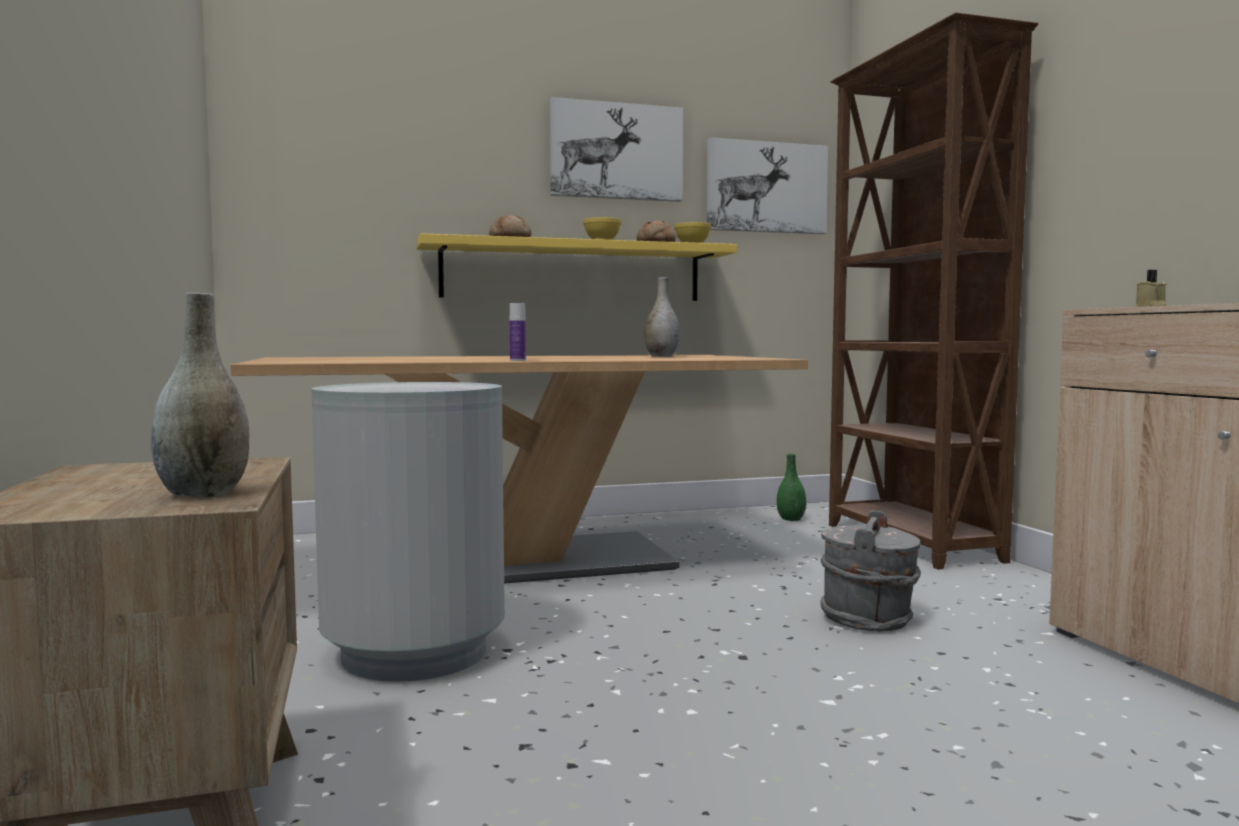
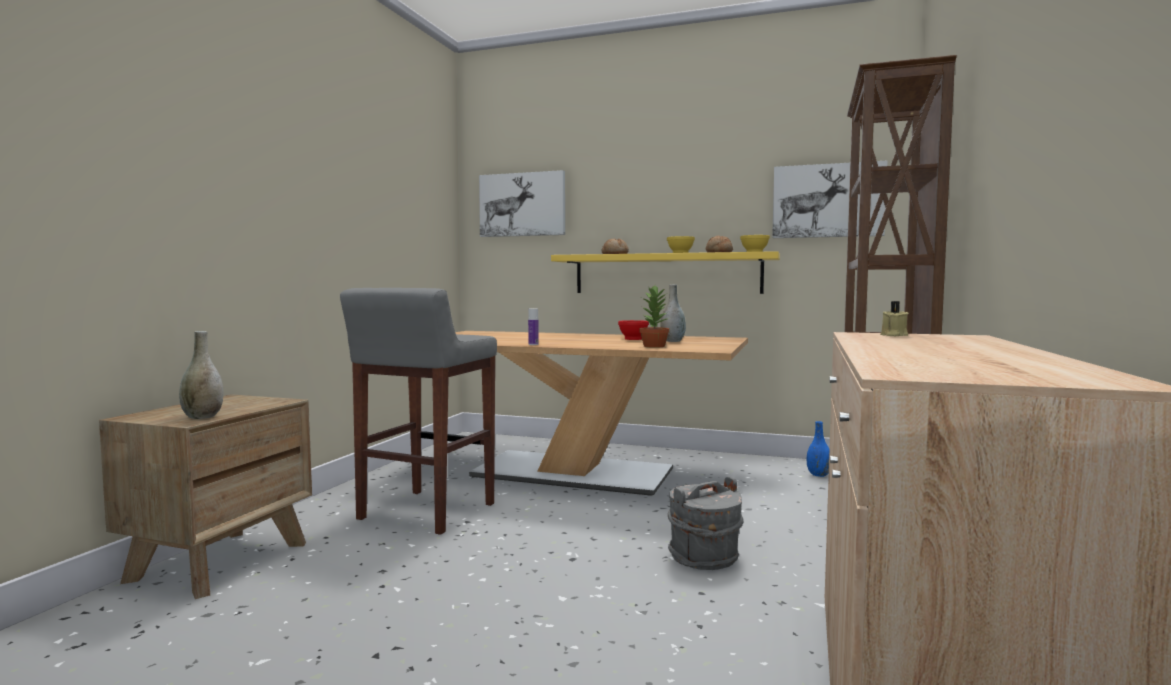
camera: 35 degrees right, 0 degrees up
(414, 653) = (425, 512): grey trash can -> grey stool
(599, 356) = (633, 339): none -> red bowl
(616, 152) = (699, 185): picture -> picture (522, 205)
(683, 358) = (654, 346): none -> potted plant
(791, 519) = (818, 474): green vase -> blue vase

